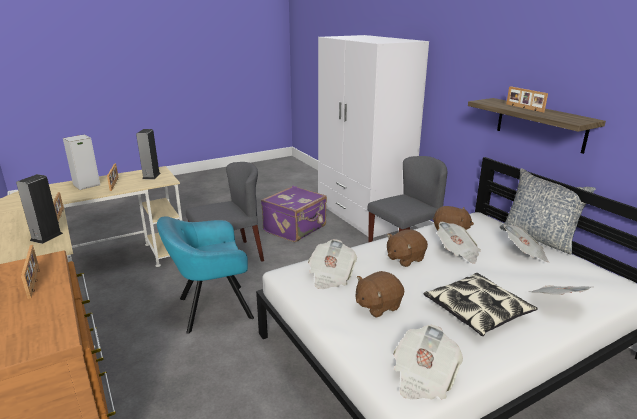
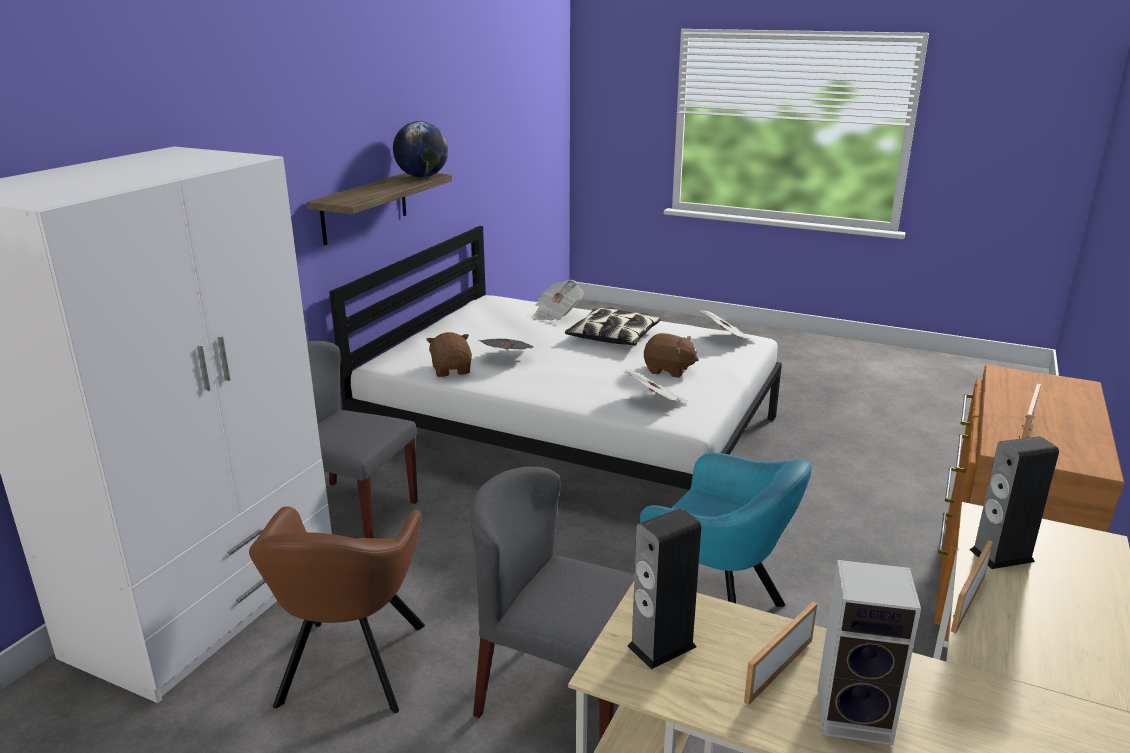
camera: 125 degrees left, 0 degrees up
(296, 229) = (351, 669): purple suitcase -> brown armchair
(405, 258) = (559, 378): brown plush toy -> none
(524, 108) = (377, 188): picture frame -> none
(524, 254) = (470, 333): newspaper -> none
(538, 238) = (418, 332): pillow -> none
(567, 118) = (422, 177): none -> globe

